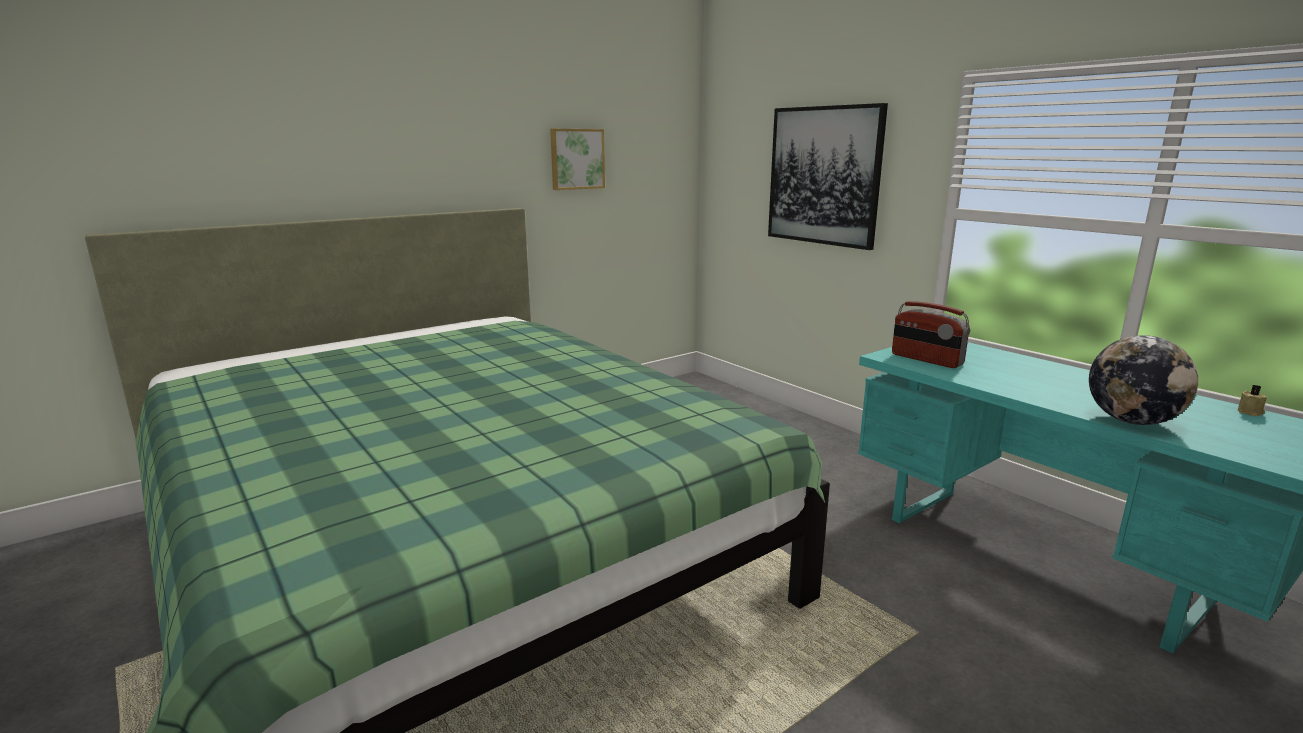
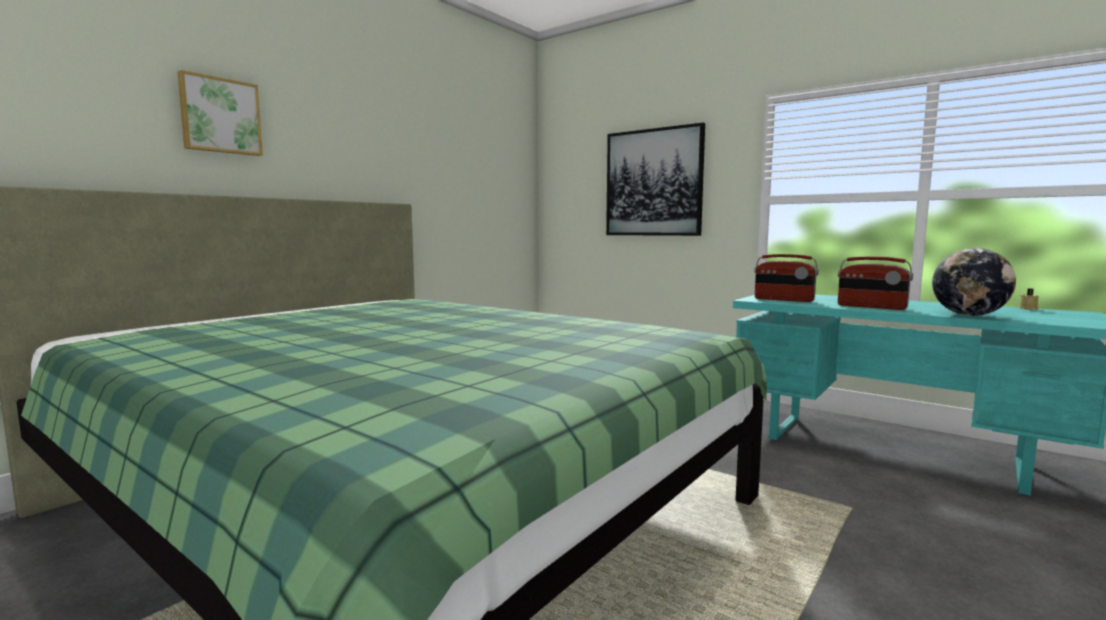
camera: 15 degrees left, 10 degrees down
(576, 159) = (448, 168): picture -> picture (220, 116)
(1021, 388) = (871, 307): none -> radio

